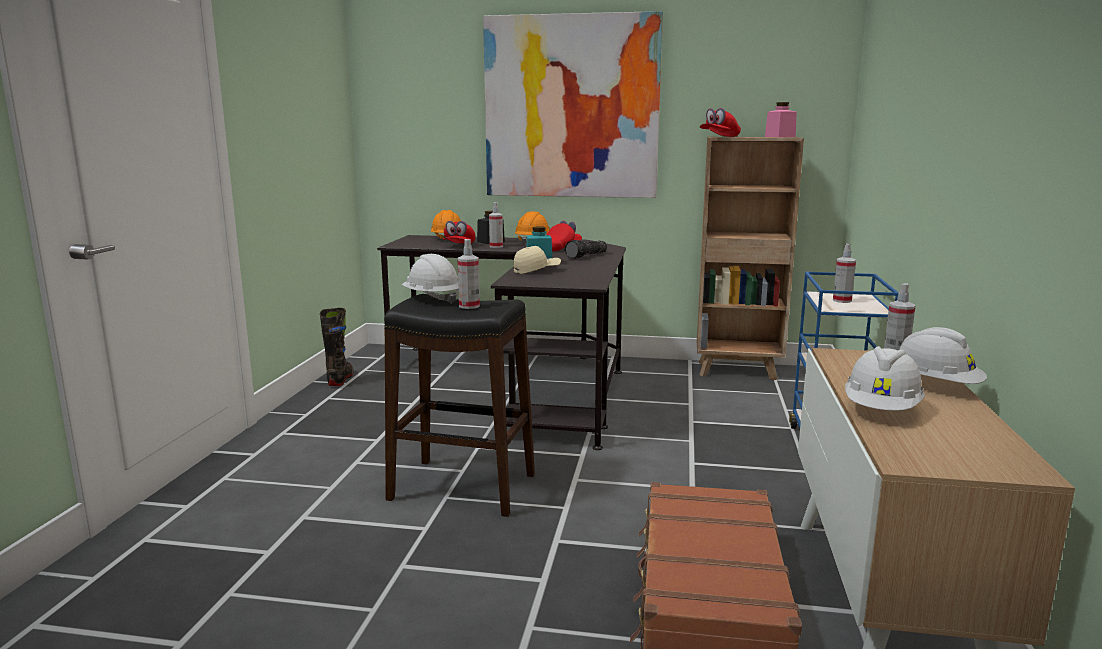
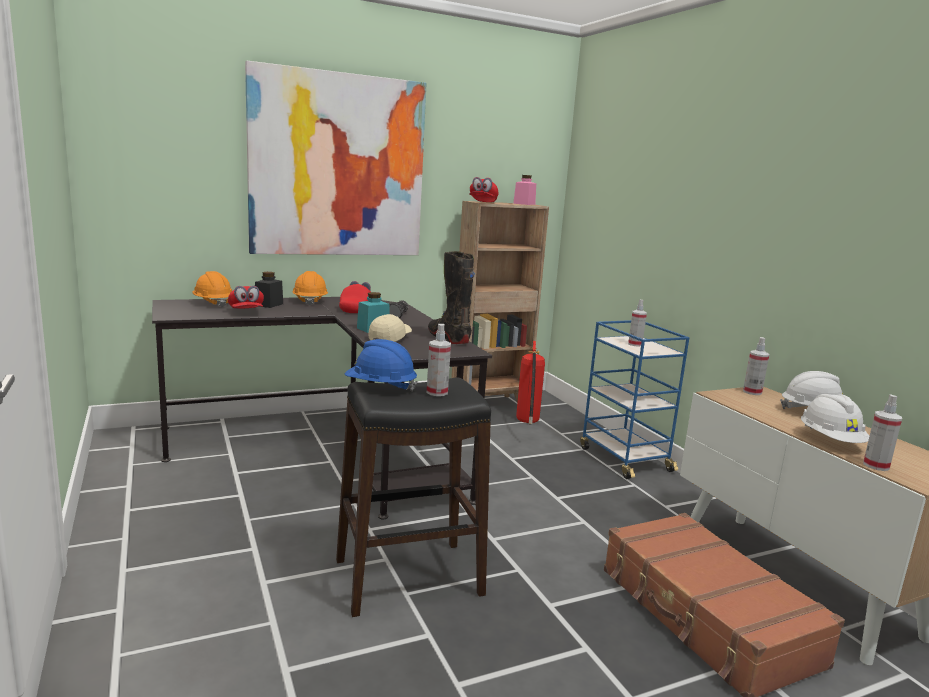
camera: 35 degrees left, 0 degrees up
(340, 379) = (114, 482): black boot -> black boot (448, 338)
(432, 299) = (380, 388): white hard hat -> blue hard hat
(496, 246) = (287, 310): spray bottle -> spray bottle (876, 465)
(755, 395) = (527, 424): none -> fire extinguisher

